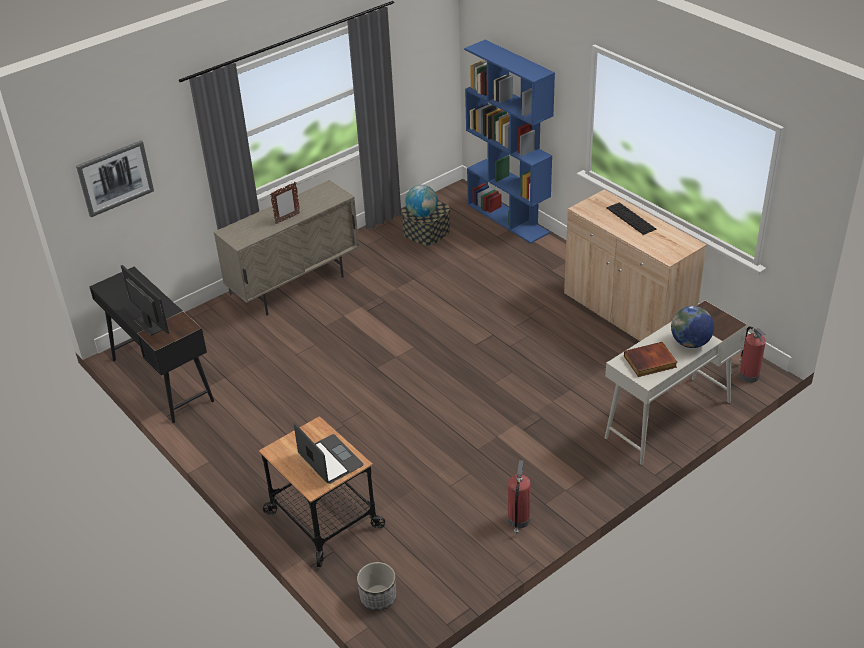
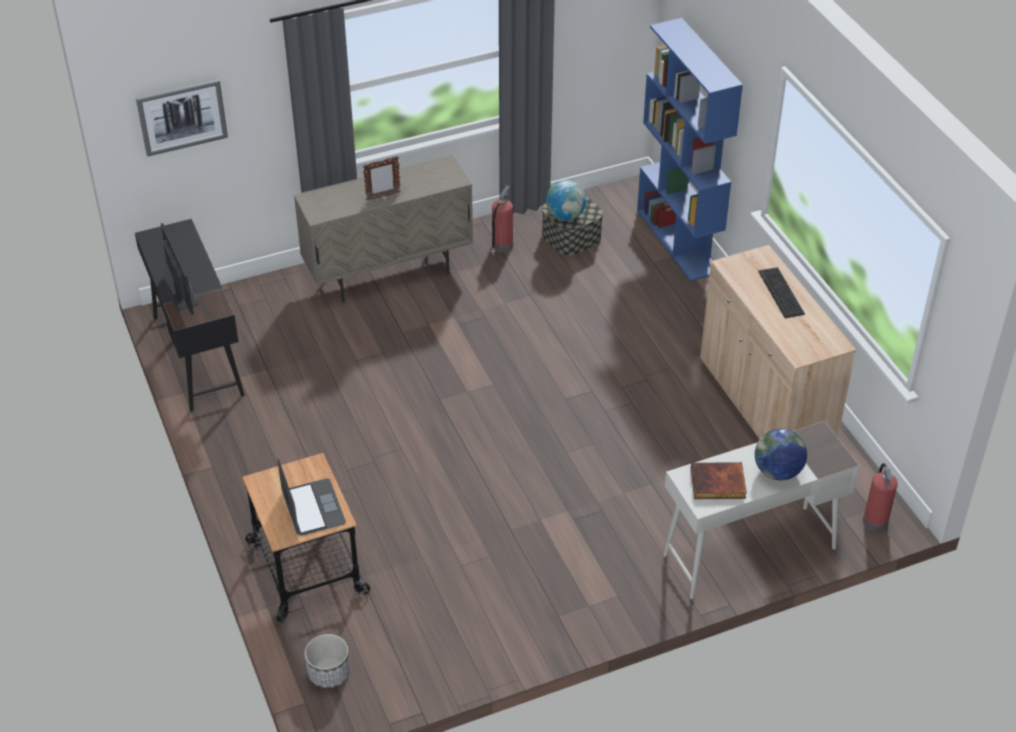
camera: 15 degrees right, 5 degrees up
(518, 520) = (519, 627): fire extinguisher -> fire extinguisher (501, 246)

